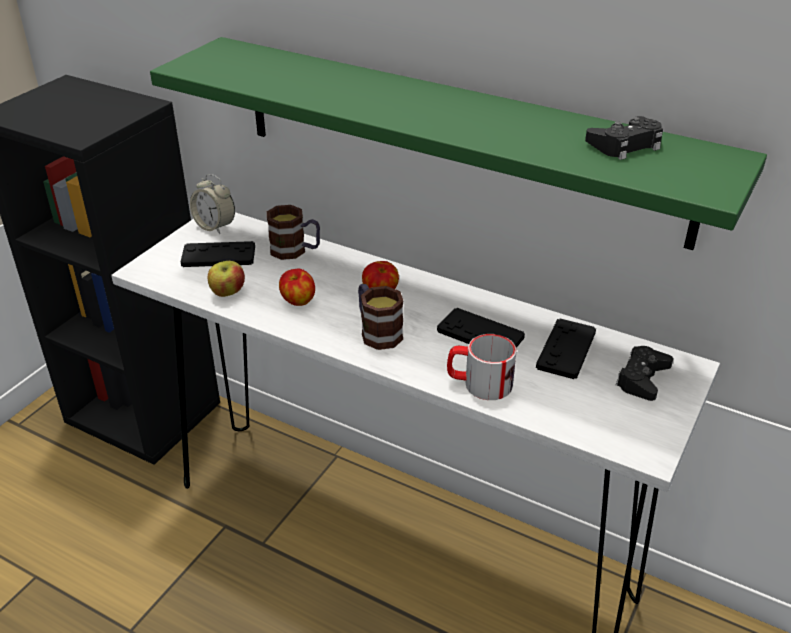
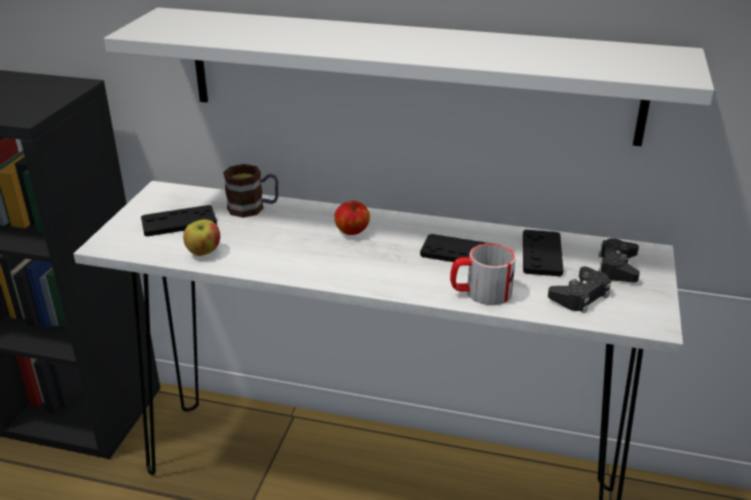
camera: 15 degrees left, 5 degrees down
(215, 226) = (163, 198): alarm clock -> none
(298, 301) = (277, 250): apple -> none
(377, 331) = (365, 264): mug -> none
(455, 138) = (409, 75): green shelf -> white shelf
(625, 145) = (587, 52): black game controller -> black game controller (580, 296)

